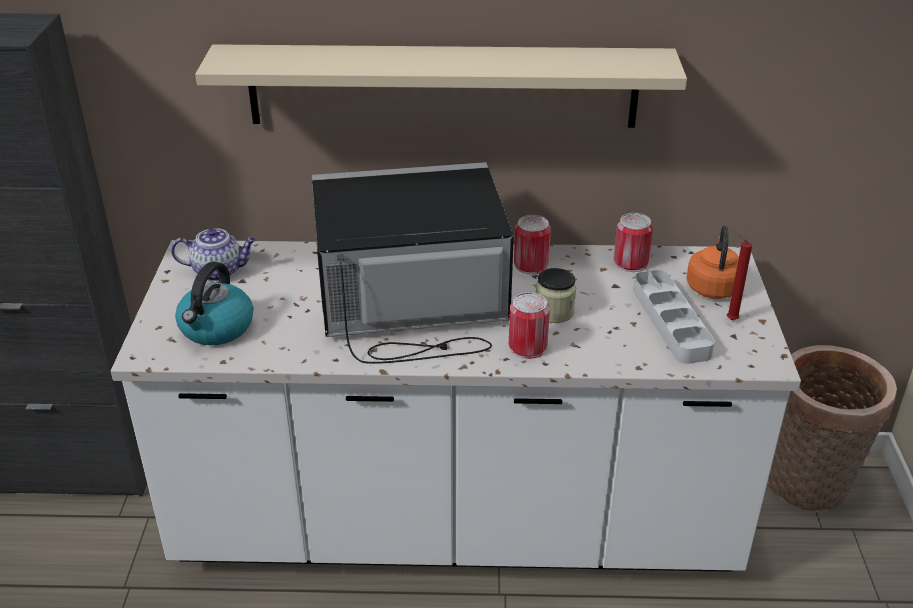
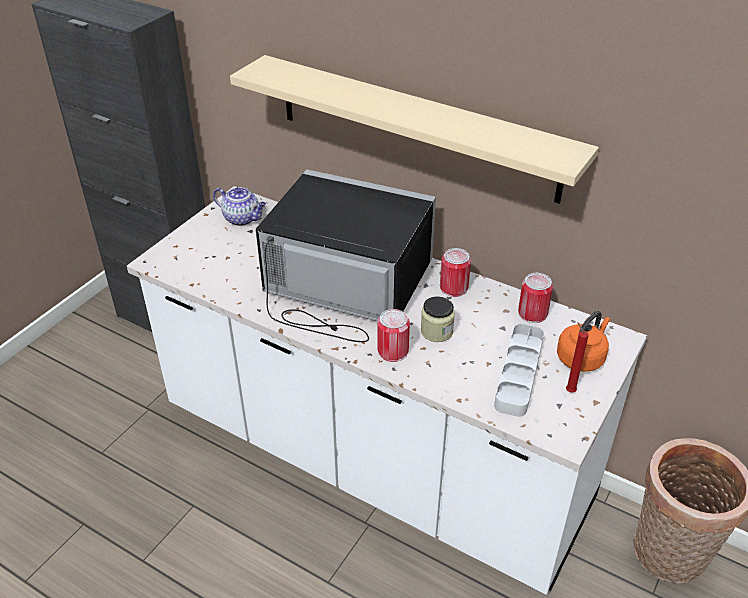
camera: 30 degrees right, 5 degrees up
(216, 328) = (207, 259): kettle -> none

